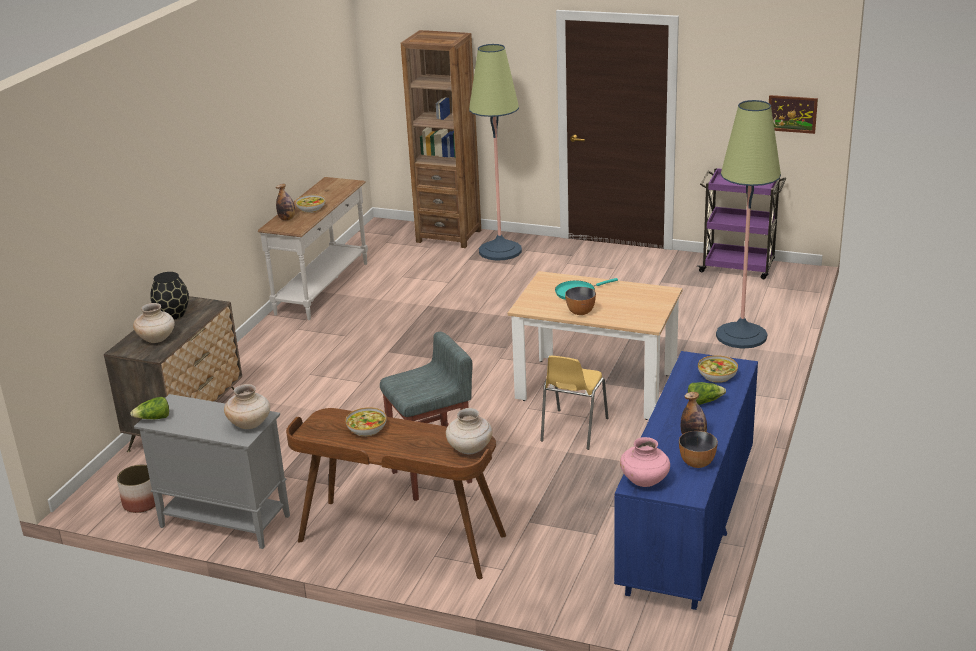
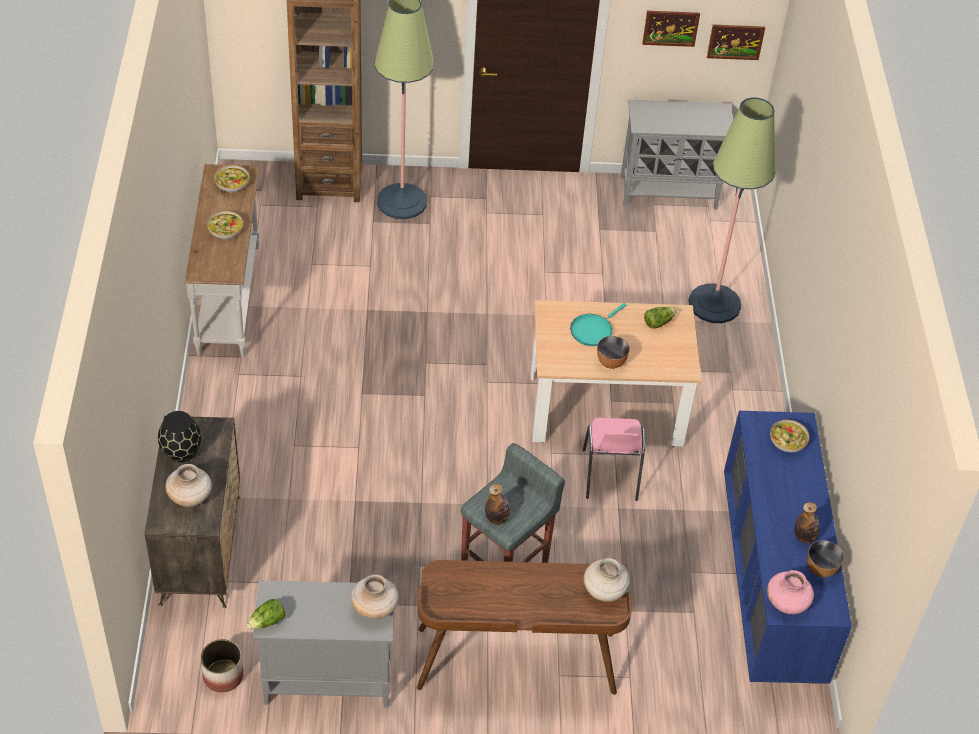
camera: 25 degrees left, 20 degrees up
(287, 219) = (208, 255): bottle -> bottle (497, 519)
(367, 429) = (490, 584): bowl -> bowl (232, 184)
(573, 430) = (610, 476): yellow chair -> pink chair
(704, 401) = (791, 482): lettuce -> lettuce (658, 322)
(732, 98) = (670, 28): none -> picture
(738, 267) = (669, 192): purple cart -> grey cabinet

